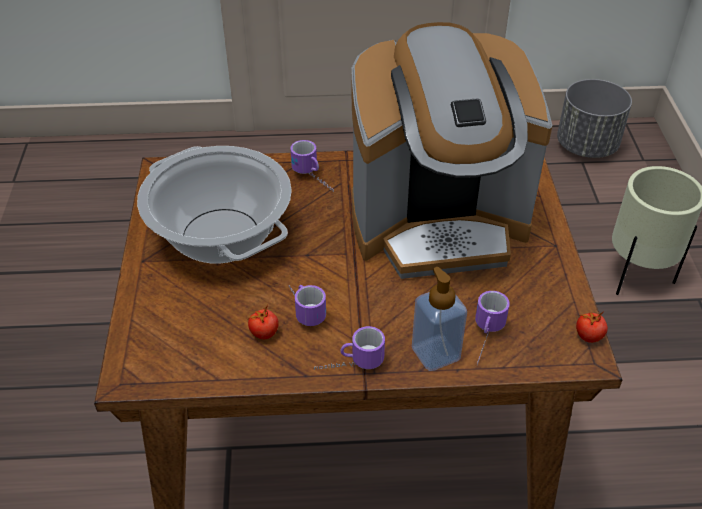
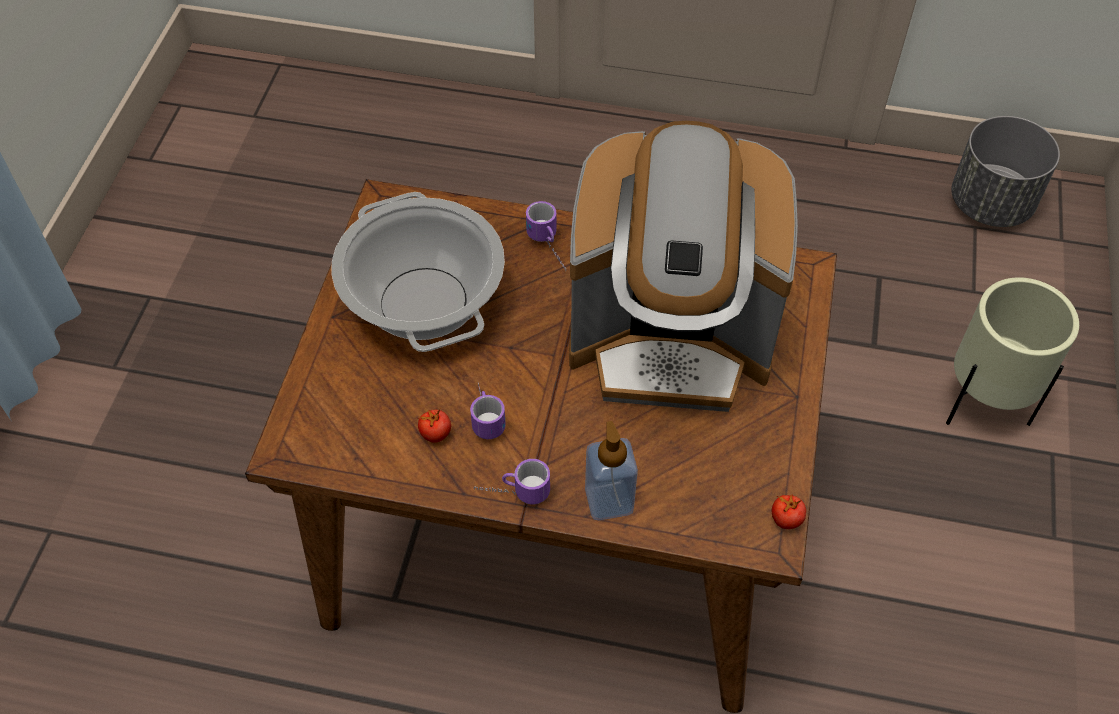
camera: 15 degrees right, 10 degrees up
(484, 340) = (668, 497): mug -> none

